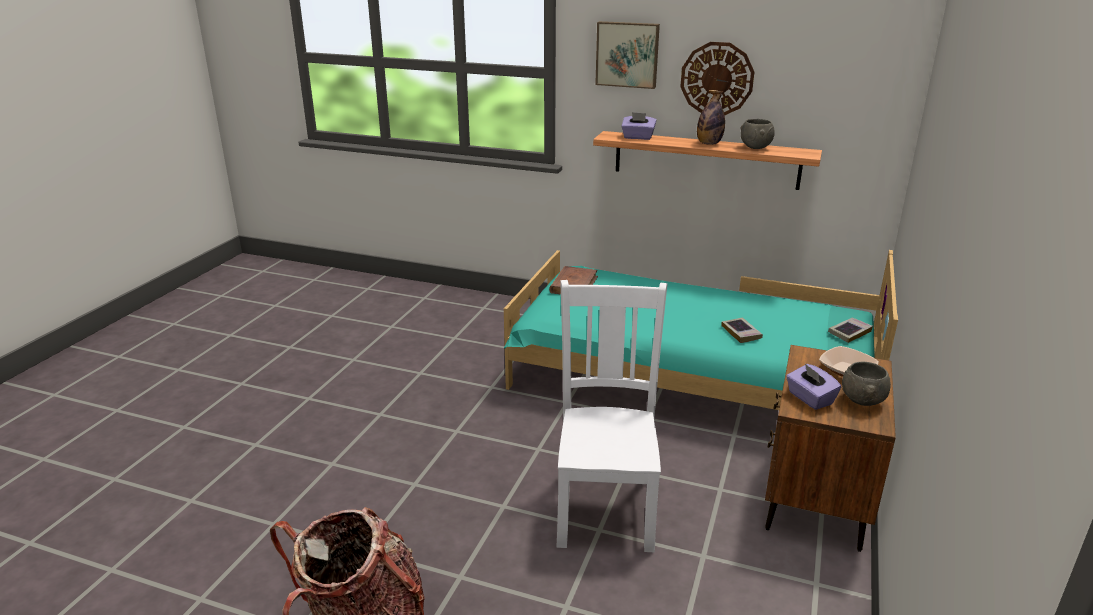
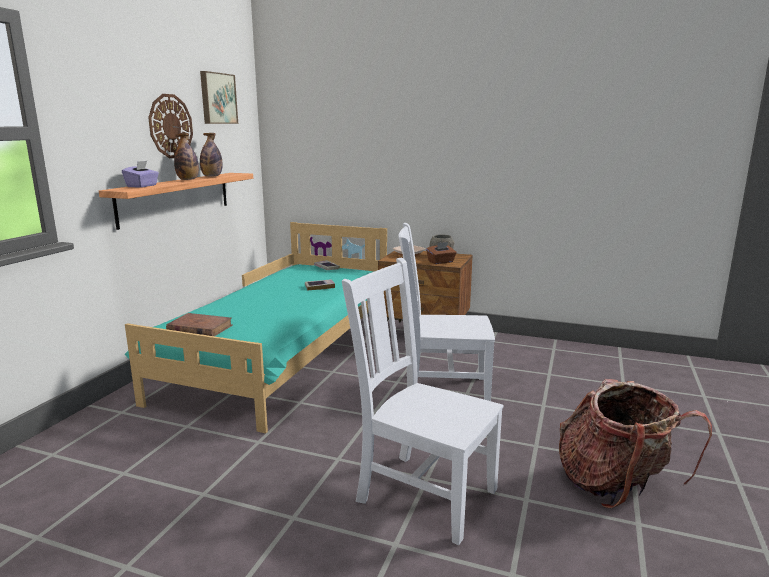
camera: 90 degrees left, 10 degrees down
(391, 480) = (423, 493): none -> white chair
(627, 54) = (105, 107): picture -> picture (217, 98)
(755, 148) = (212, 176): grey bowl -> bottle
(809, 398) = (441, 262): purple tissue box -> brown tissue box

